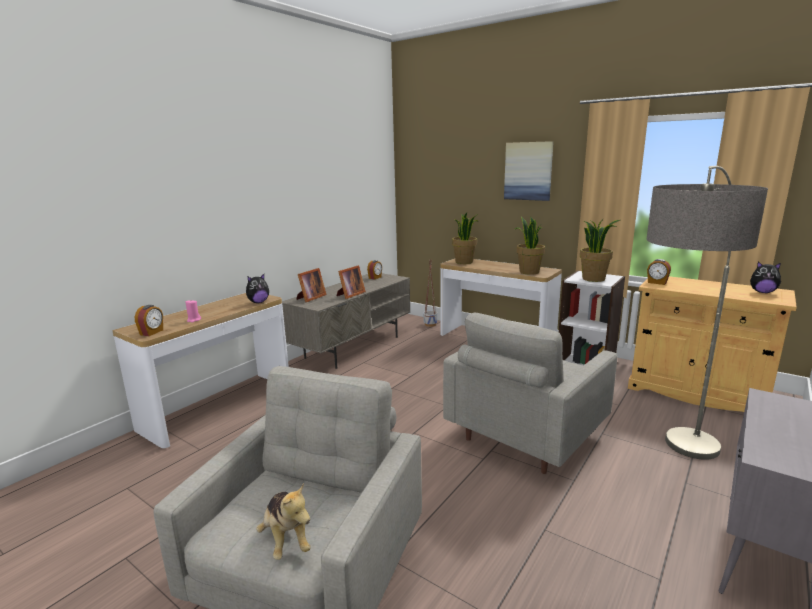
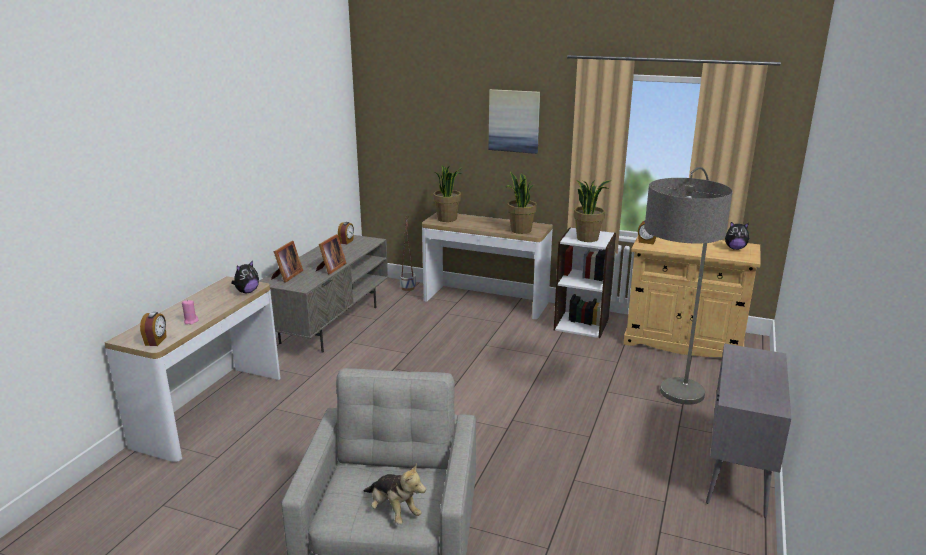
camera: 15 degrees left, 5 degrees up
(524, 435) = (539, 402): grey armchair -> none

